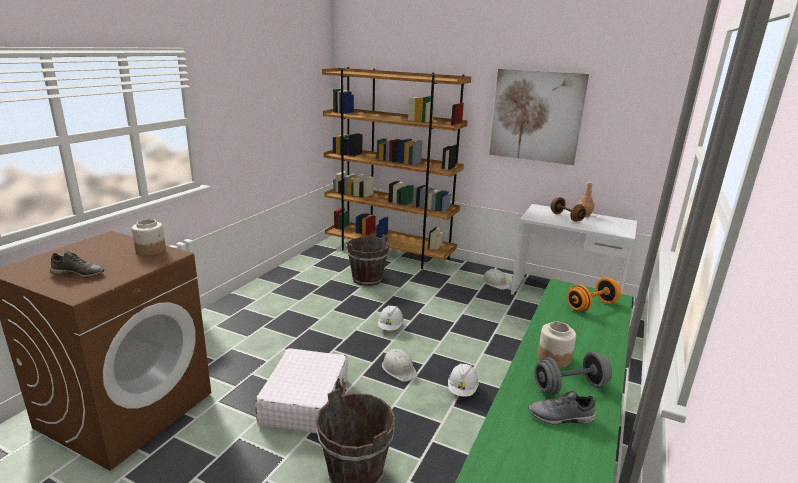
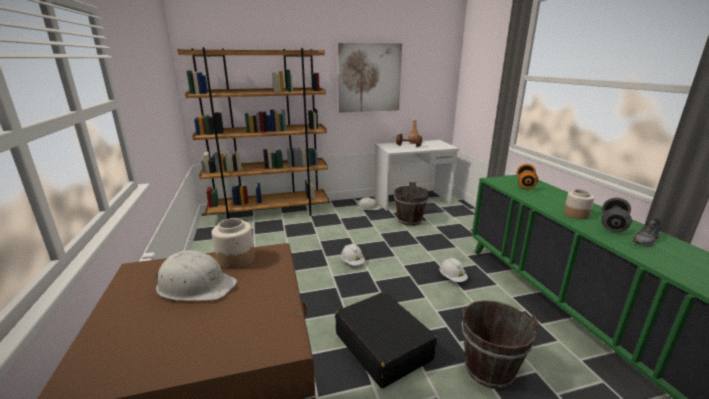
camera: 40 degrees left, 0 degrees up
(79, 273) = (216, 323): grey shoe -> none
(306, 401) = (382, 346): white suitcase -> black suitcase
(367, 279) = (284, 238): brown bucket -> brown bucket (410, 220)
(399, 369) = (402, 286): white hard hat -> white hard hat (196, 285)

